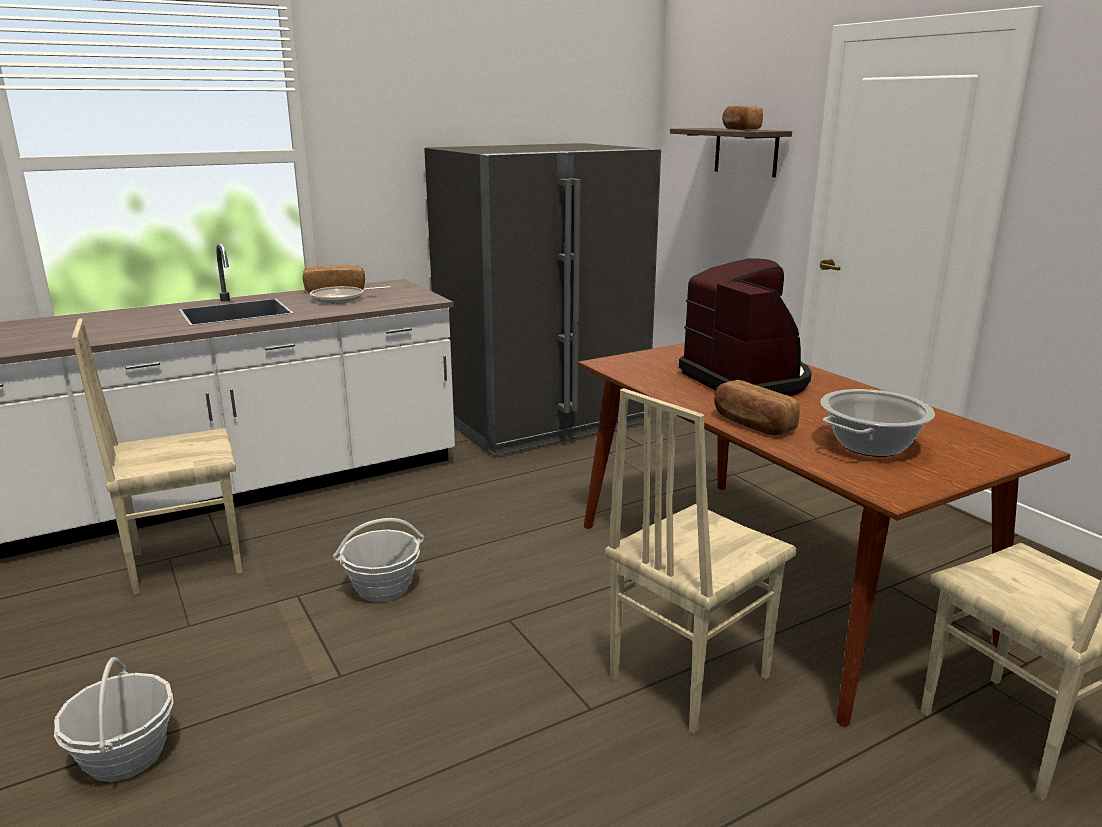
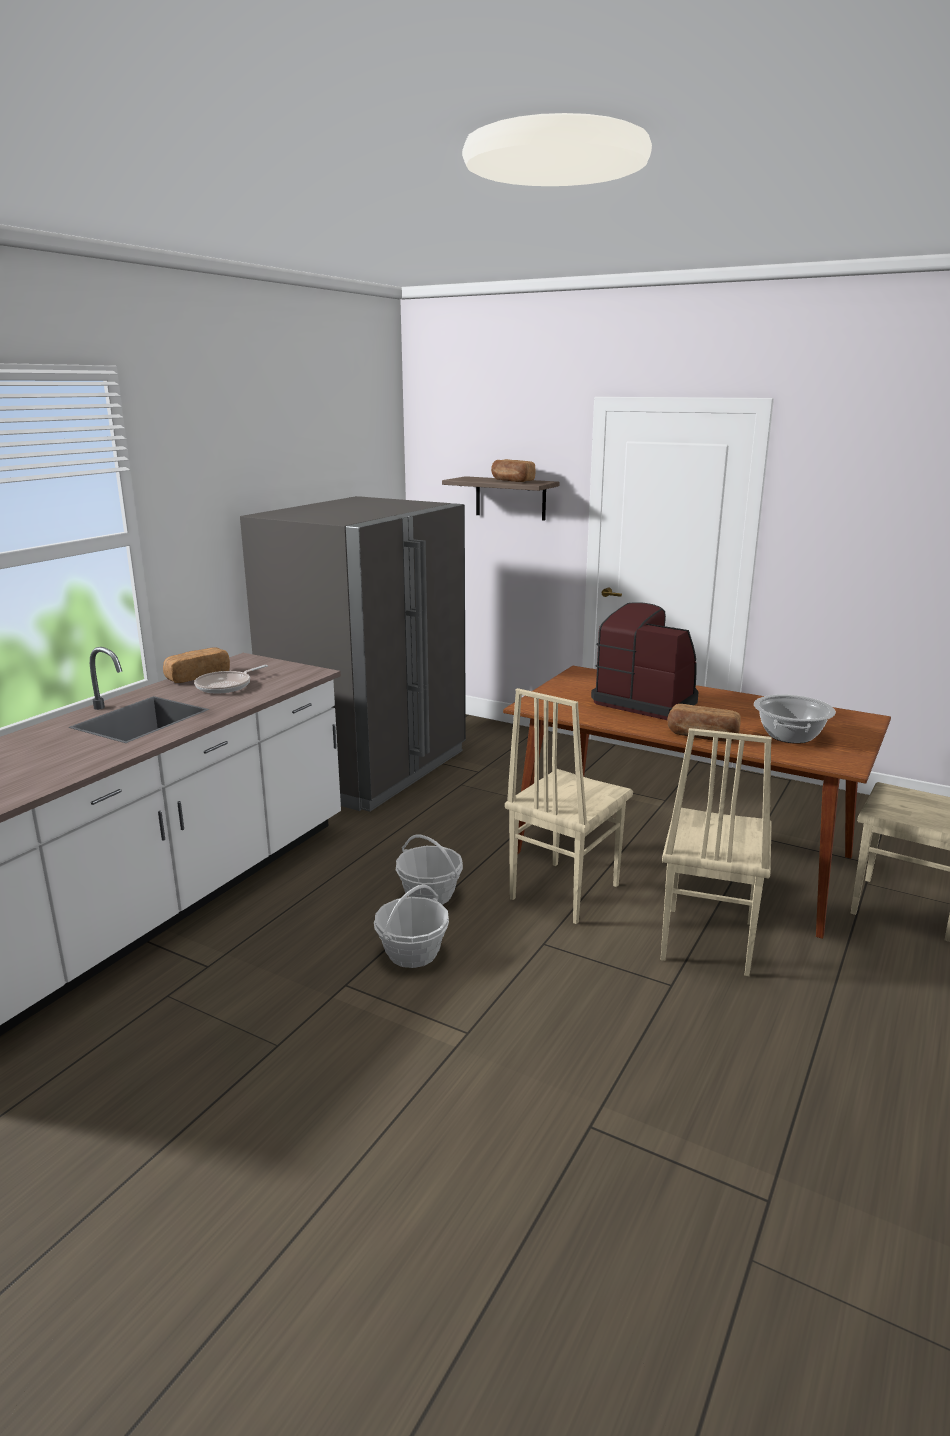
camera: 30 degrees left, 0 degrees up
(125, 756) = (370, 1165): basket -> basket (430, 895)
(186, 562) = (192, 993): beige chair -> beige chair (562, 892)

